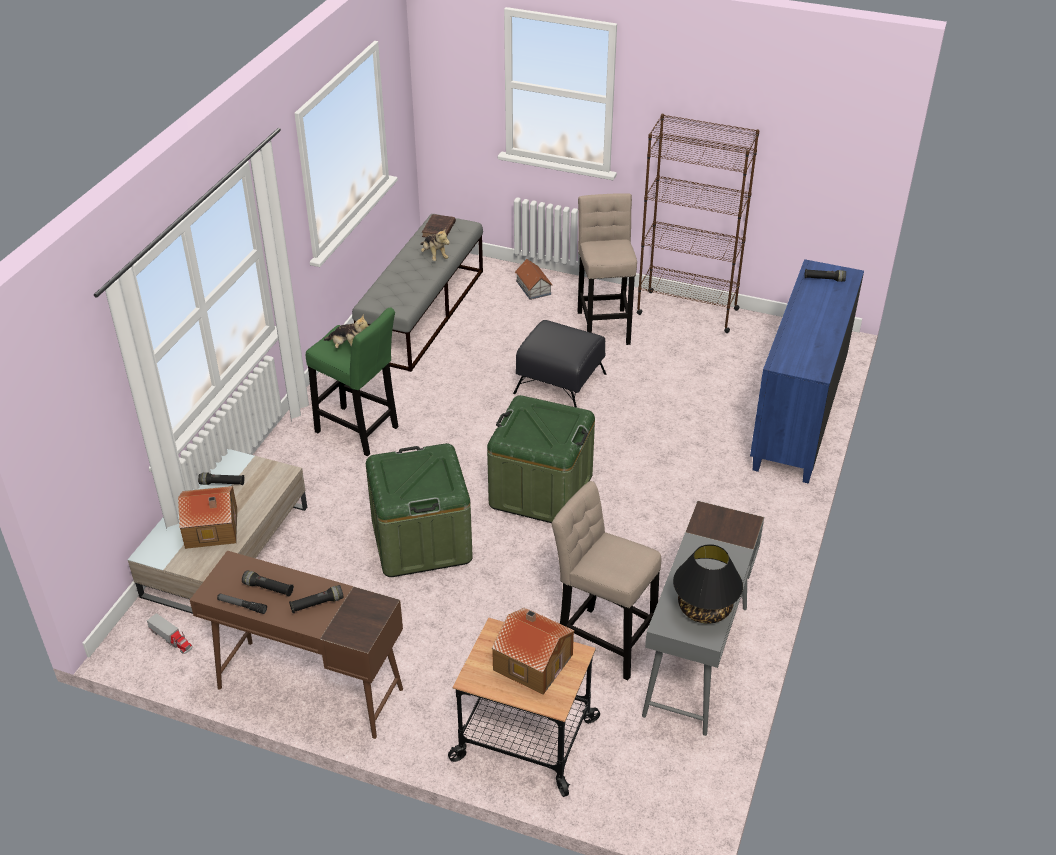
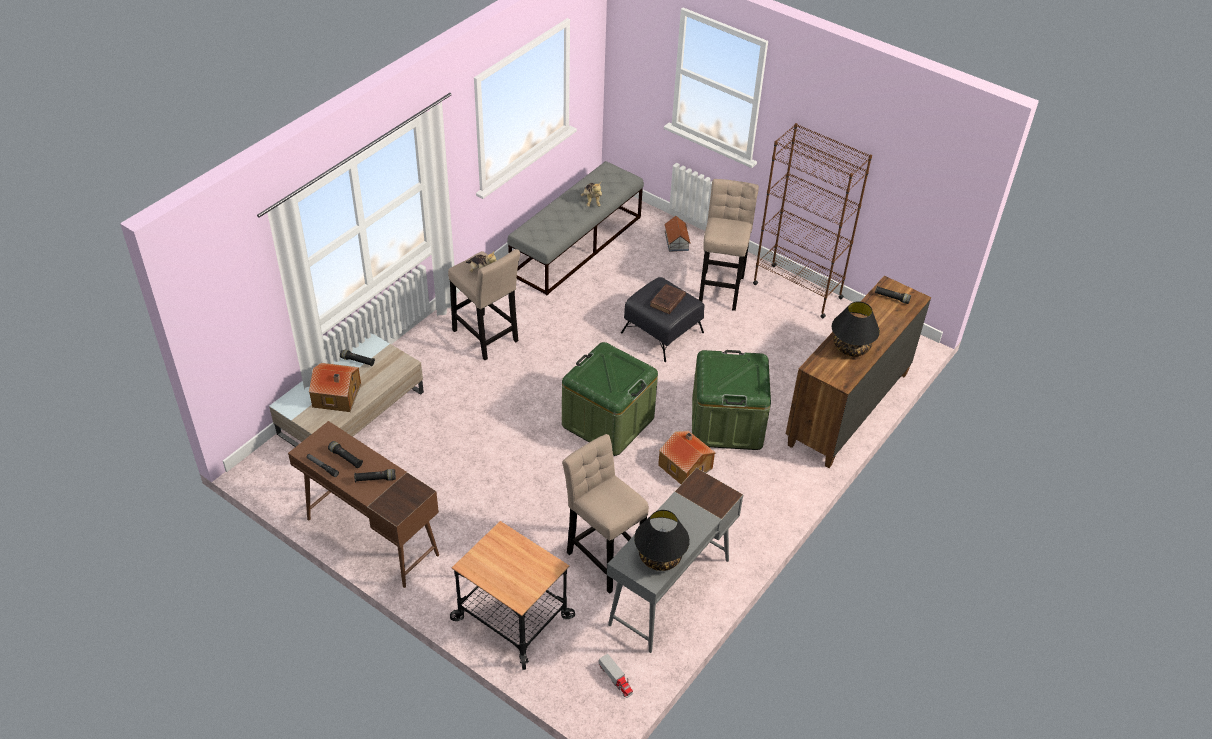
camera: 15 degrees right, 5 degrees up
(171, 639) = (288, 473): toy truck -> toy truck (616, 679)
(360, 432) = (486, 338): green stool -> beige stool
(421, 540) = (498, 440): green storage box -> green storage box (726, 423)
(438, 230) = (604, 178): brown book -> brown book (667, 301)
(532, 661) = (518, 563): toy house -> toy house (685, 466)
(797, 418) = (847, 409): blue dresser -> brown dresser
(808, 336) = (851, 347): none -> black table lamp

